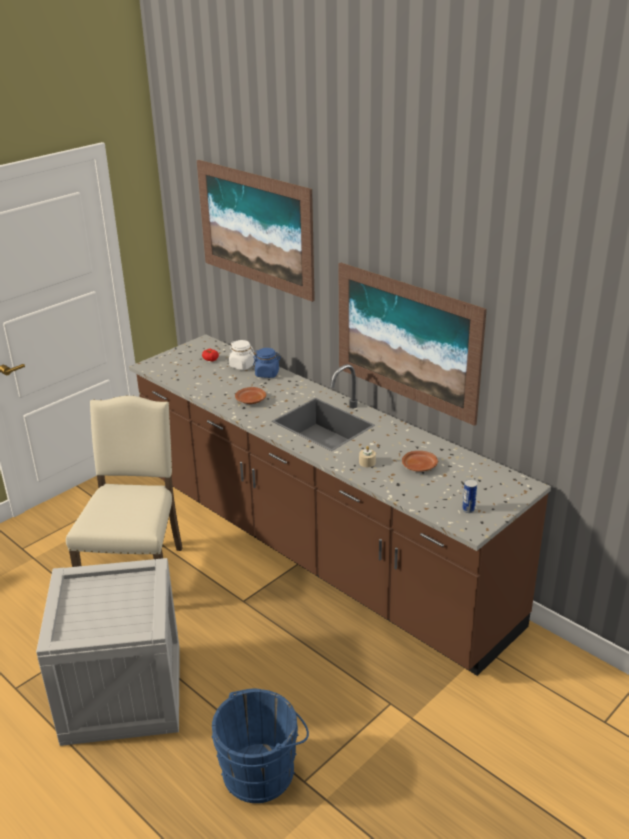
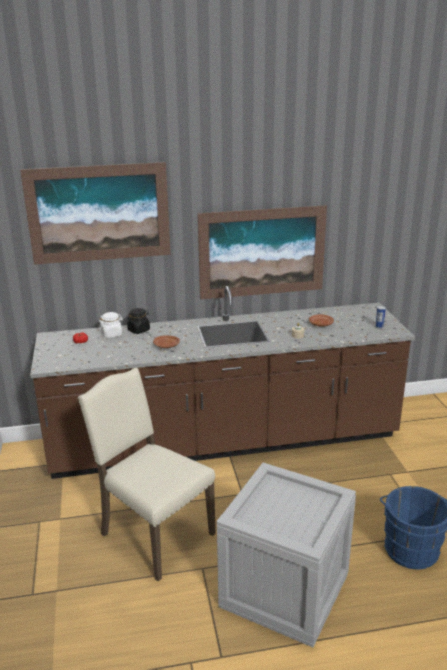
camera: 55 degrees left, 5 degrees down
(267, 374) = (139, 330): blue jar -> black jar

